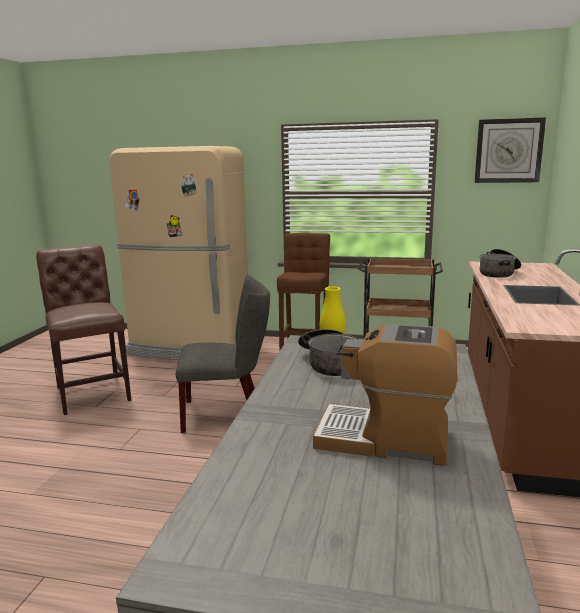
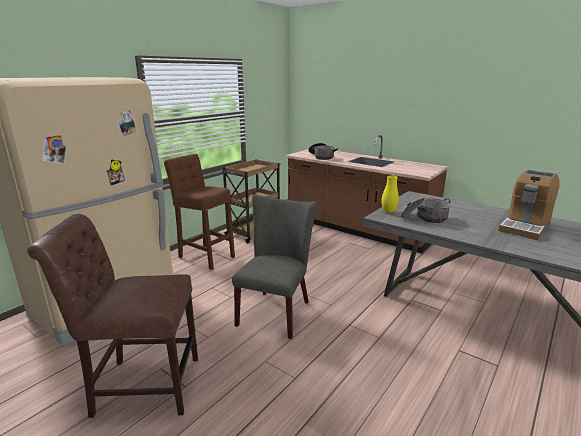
camera: 65 degrees left, 5 degrees up
(508, 151) = (273, 82): wall clock -> none

